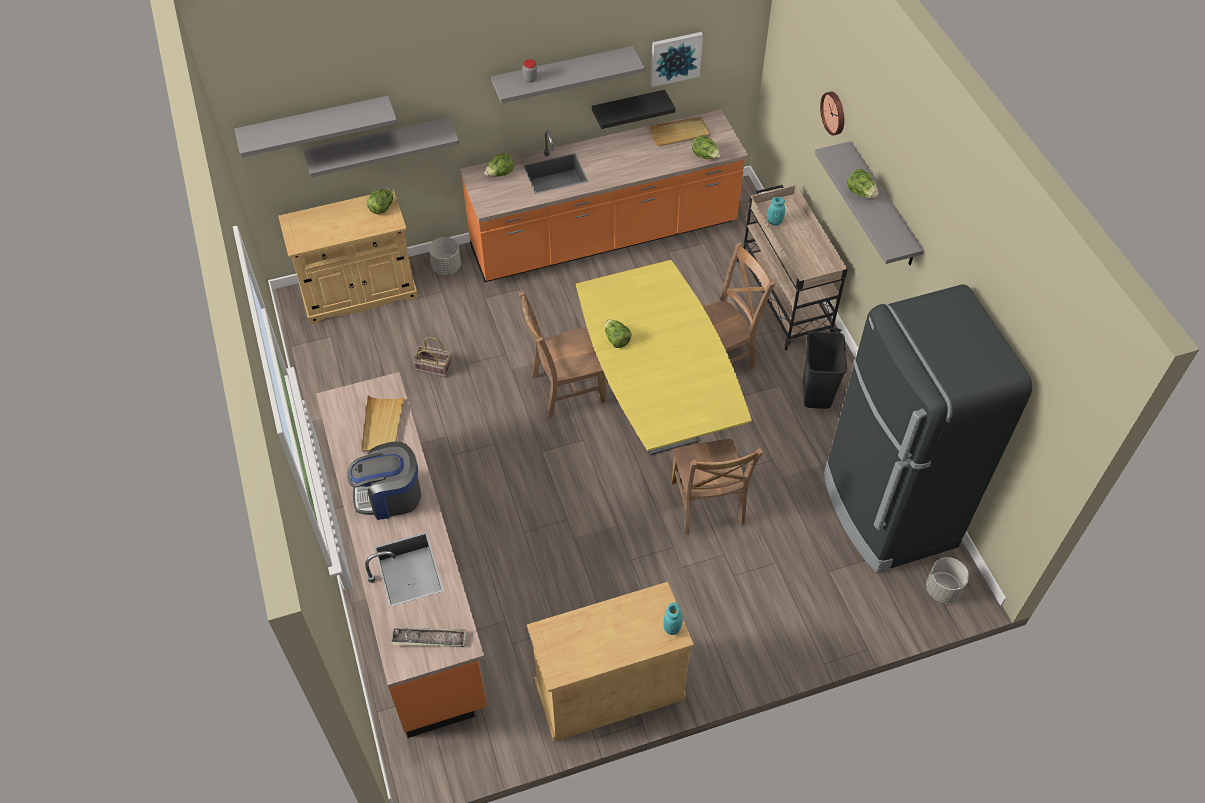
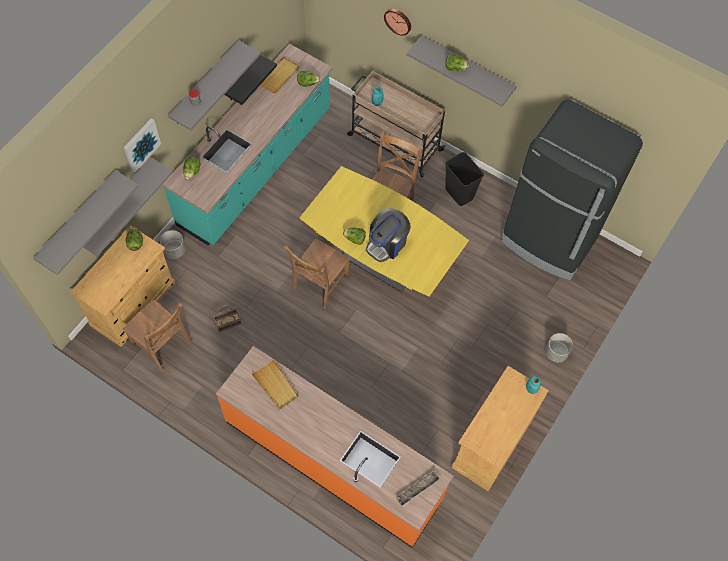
camera: 40 degrees left, 10 degrees up
(389, 496) = (320, 425): coffee machine -> coffee machine (387, 243)
(604, 238) = (256, 168): orange counter -> turquoise counter
(675, 58) = (260, 30): picture -> picture (141, 144)
(707, 505) = (456, 301): brown chair -> brown chair (163, 345)
(942, 590) = (607, 267): grey planter -> grey planter (556, 352)

